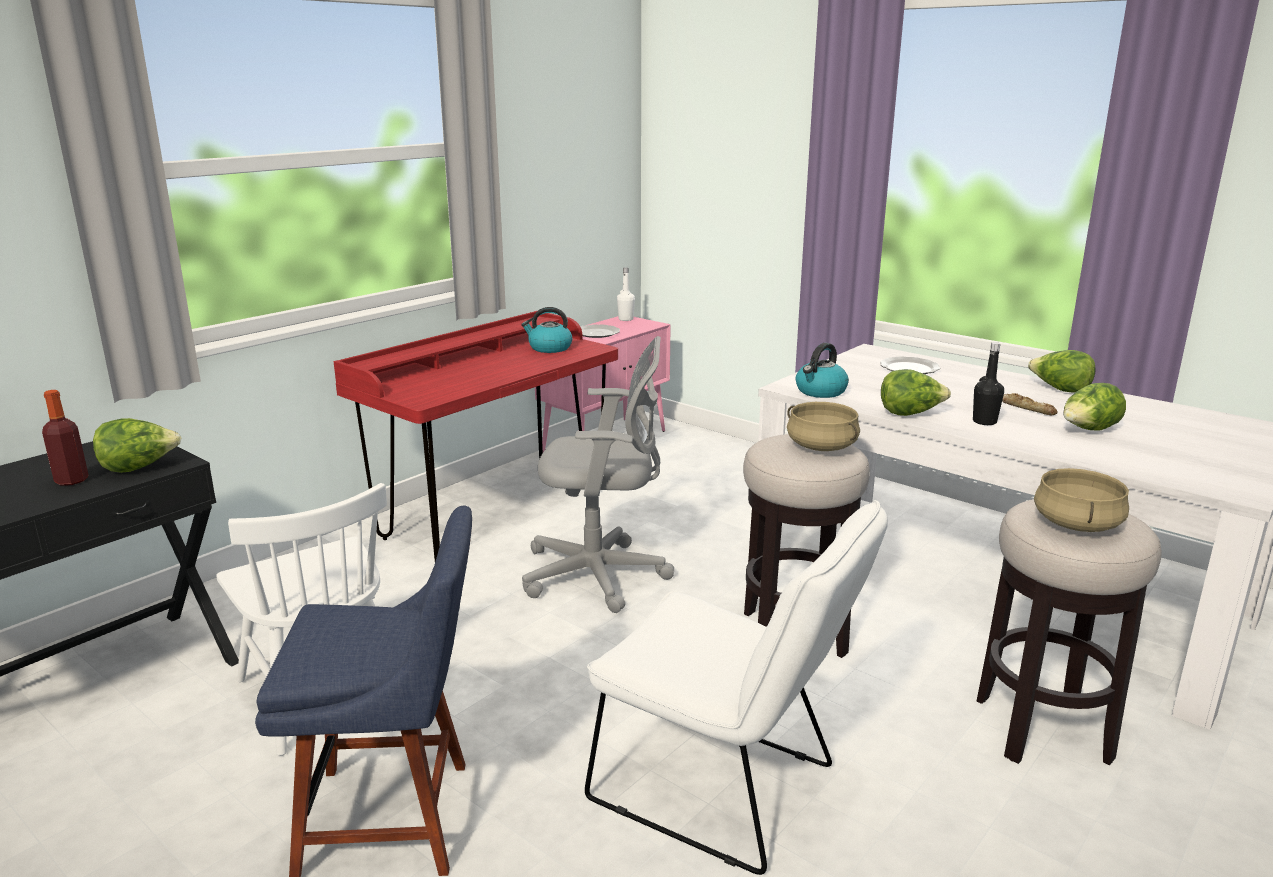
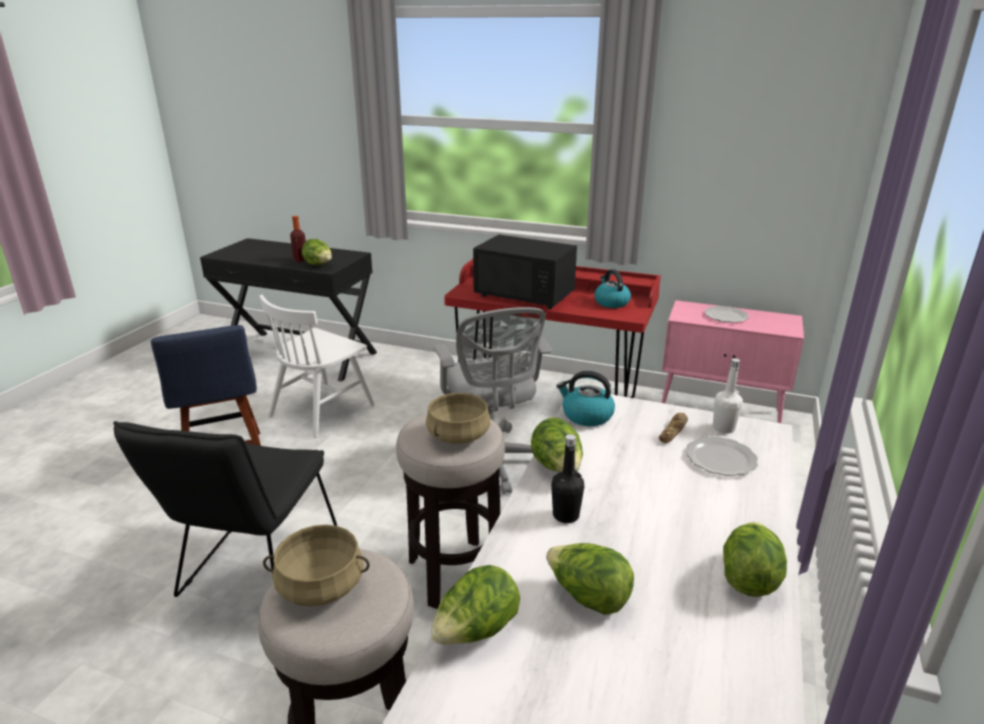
camera: 70 degrees right, 5 degrees up
(475, 375) = (524, 295): none -> black microwave
(625, 319) = (786, 319): white bottle -> white bottle (723, 428)
(727, 790) = (254, 569): white chair -> black chair
(1028, 408) = (640, 548): bread -> bread (673, 431)
(1135, 466) = (476, 632): none -> lettuce

